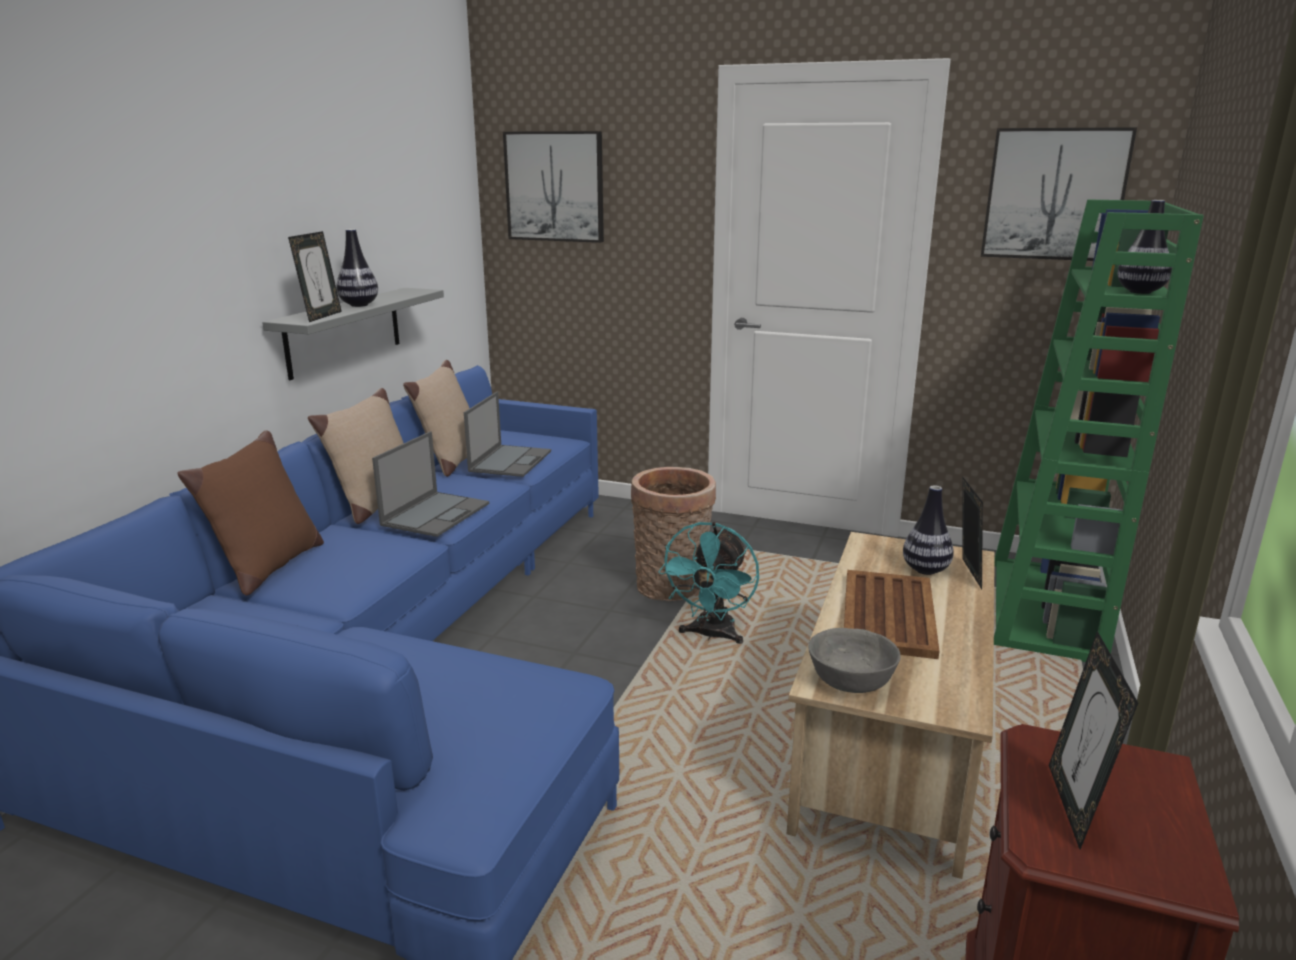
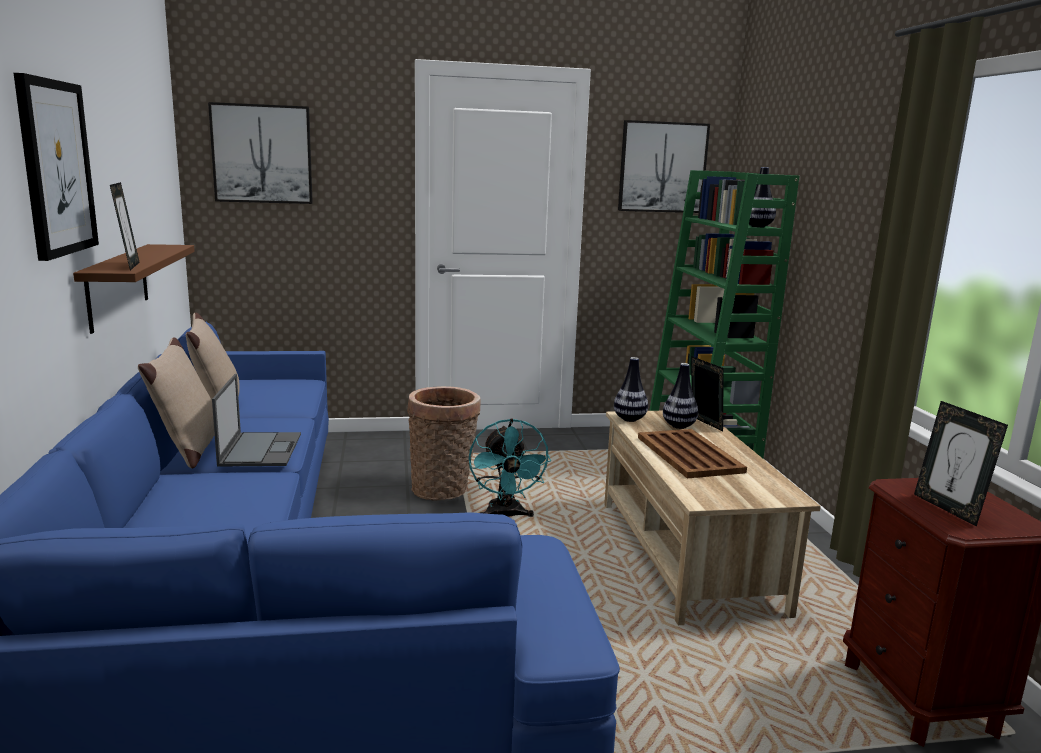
camera: 30 degrees left, 5 degrees down
(239, 221) = (56, 168): none -> picture
(268, 568) = (144, 518): brown pillow -> none
(344, 332) = (118, 285): grey shelf -> brown shelf
(359, 305) = (142, 257): vase -> vase (629, 419)
(510, 461) = (276, 401): laptop -> none
(850, 680) = (714, 495): grey bowl -> none

